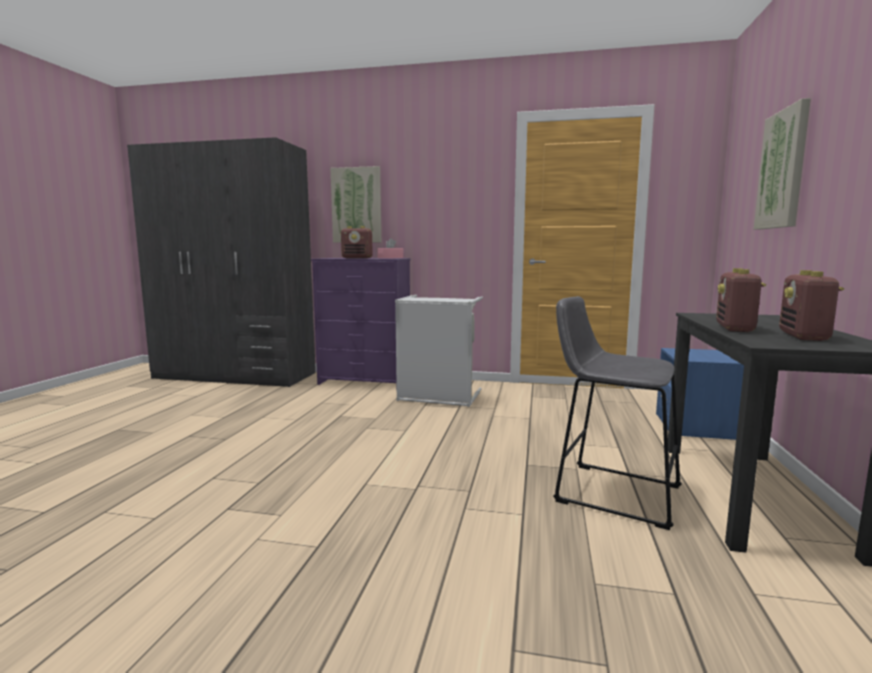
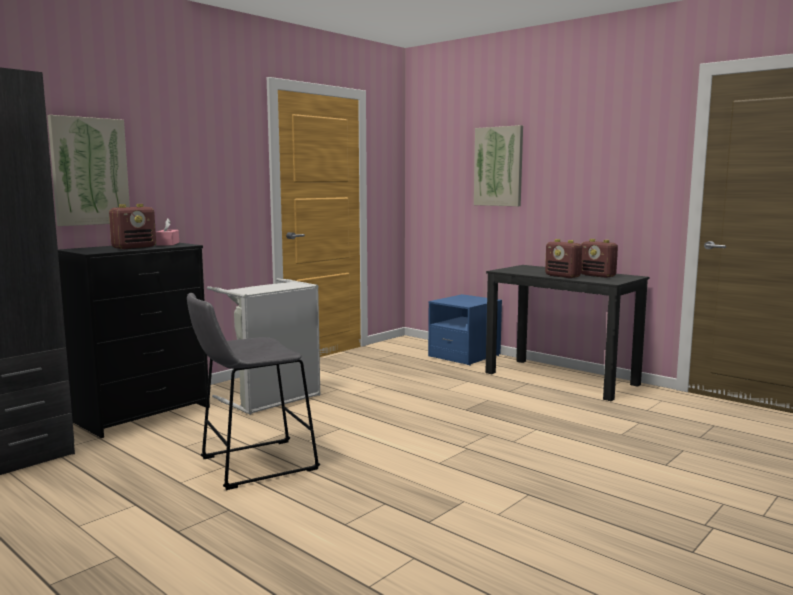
camera: 60 degrees left, 0 degrees up
(366, 381) = (143, 414): purple dresser -> black dresser
(610, 492) = (528, 402): grey stool -> grey stool (252, 465)

